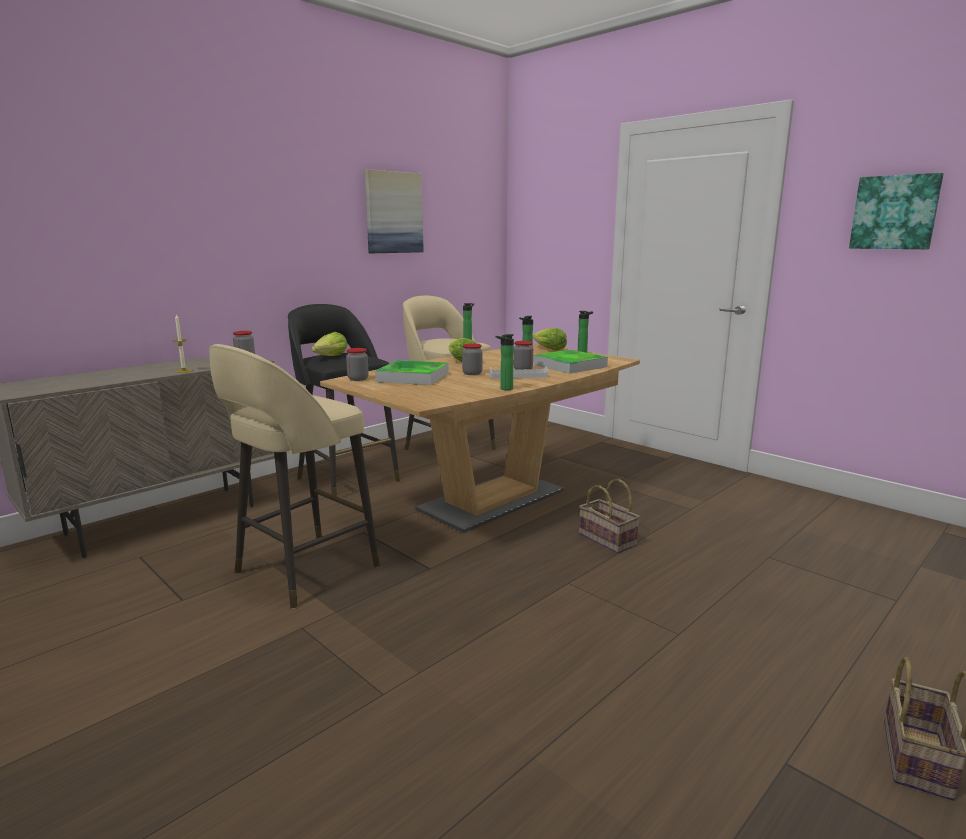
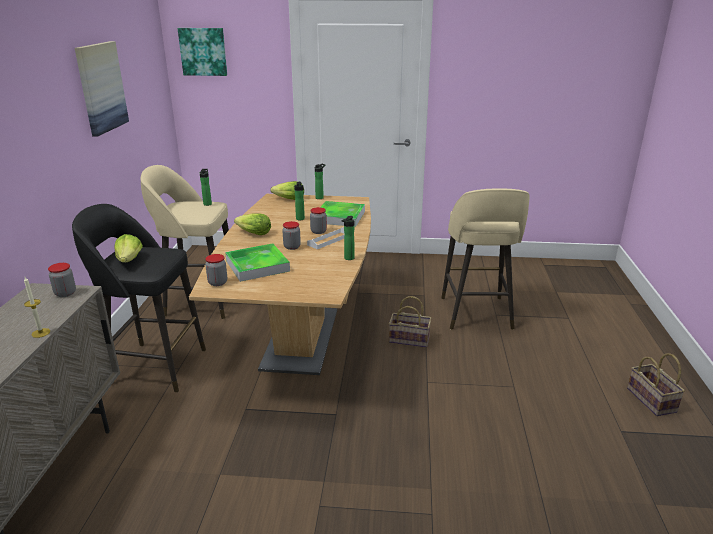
camera: 40 degrees left, 10 degrees up
(303, 571) = (251, 464): beige stool -> beige stool (476, 314)
(895, 212) = (504, 74): picture -> picture (203, 51)

